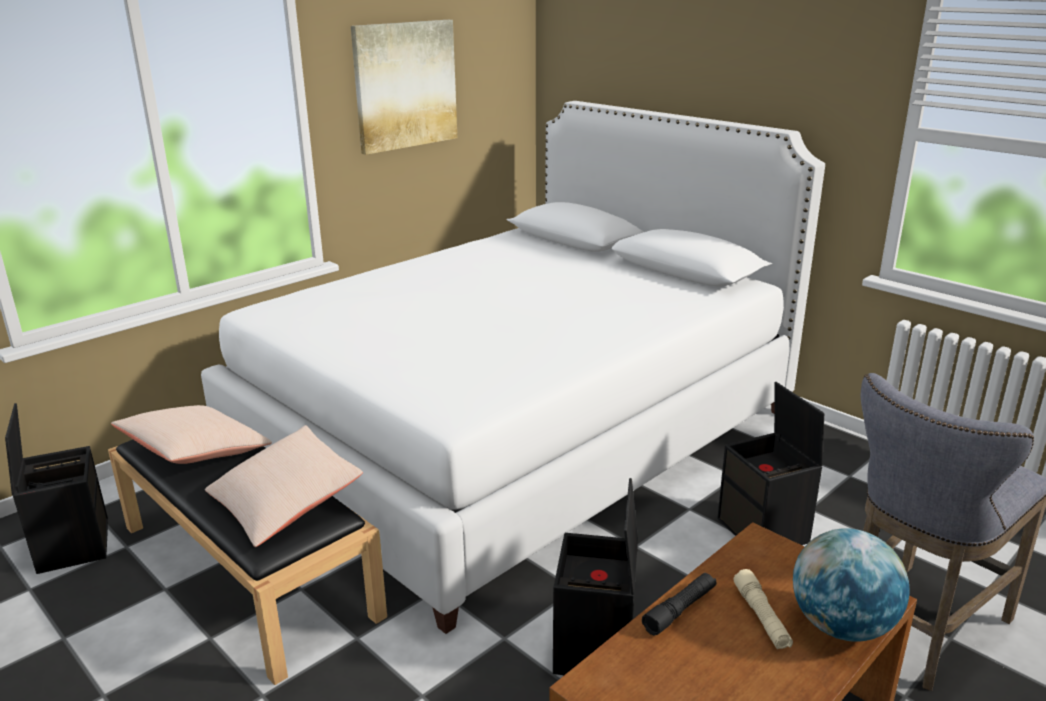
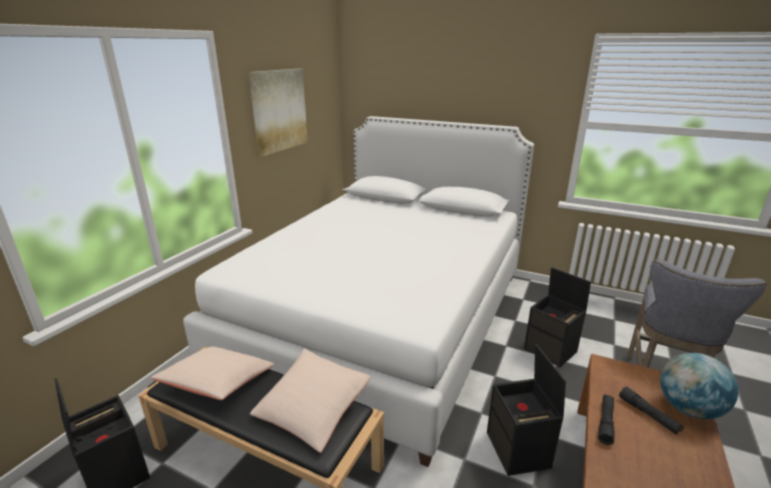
camera: 20 degrees left, 0 degrees up
(761, 617) = (648, 415): beige flashlight -> black flashlight

